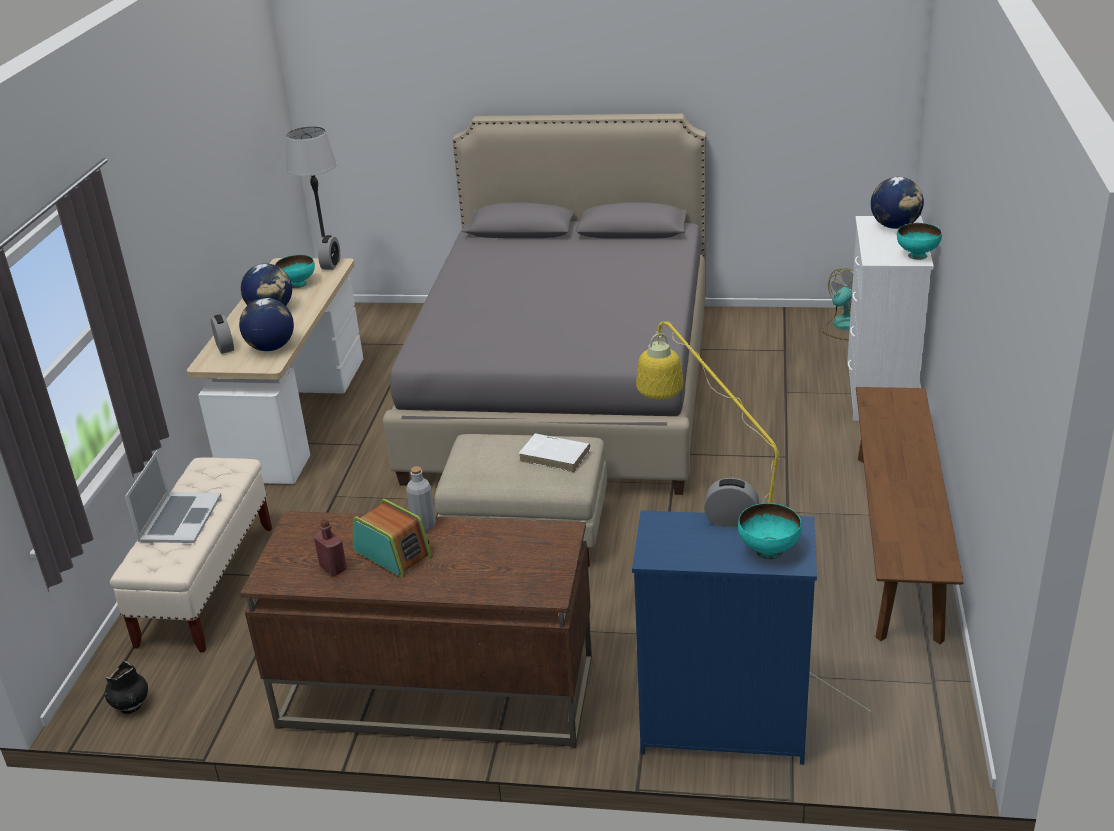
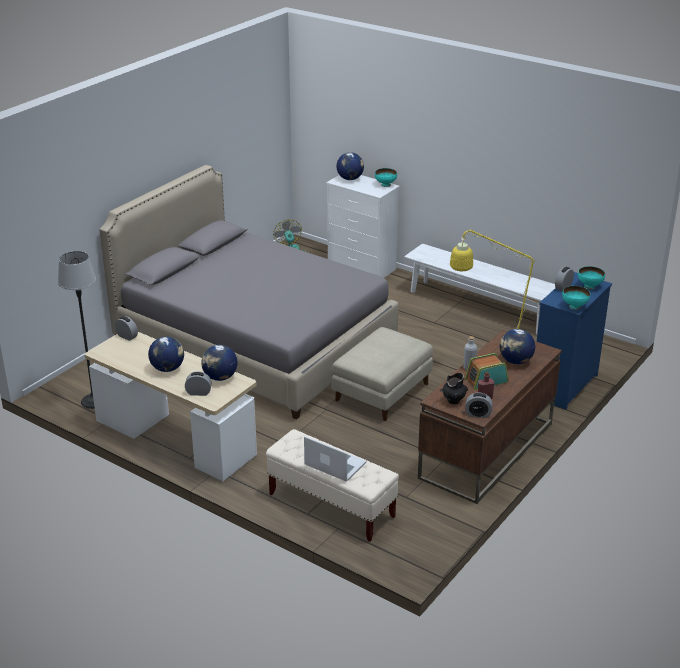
camera: 65 degrees left, 0 degrees up
(131, 706) = (421, 550): black vase -> black vase (453, 401)
(275, 576) = (478, 414): none -> alarm clock
(298, 284) = (140, 352): turquoise bowl -> turquoise bowl (574, 306)
(481, 567) = (515, 361): none -> globe
(555, 455) = (390, 340): white book -> none
(897, 541) = (479, 307): brown bench -> white bench

